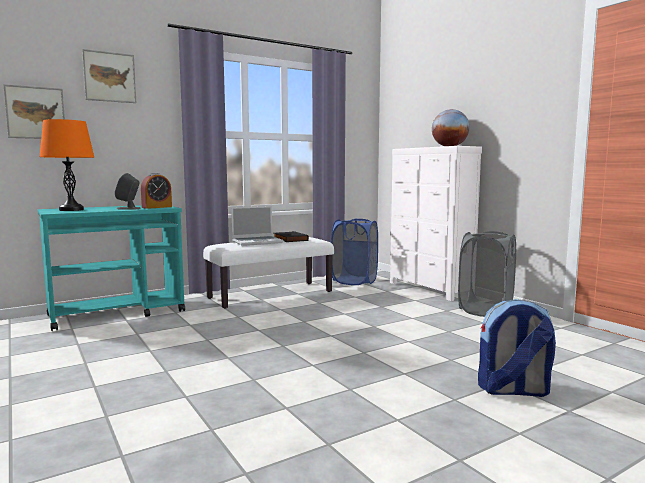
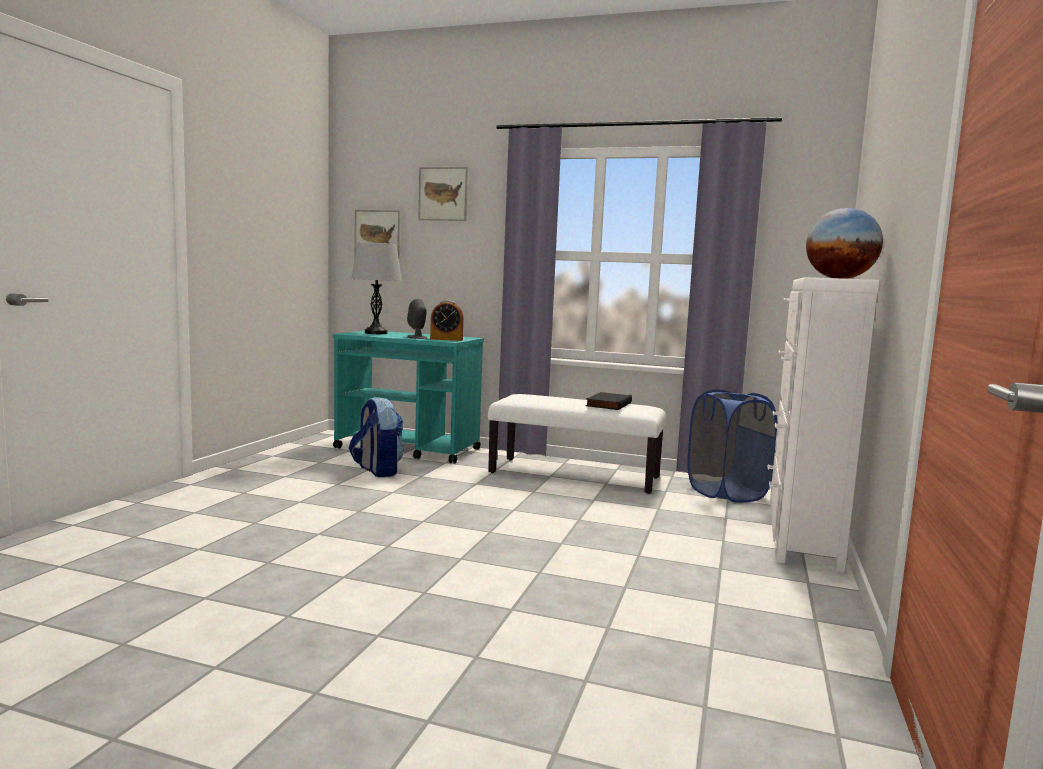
camera: 50 degrees right, 0 degrees up
(71, 210) = (376, 333): orange table lamp -> grey table lamp
(257, 242) = (560, 399): laptop -> none
(485, 310) = (786, 593): grey laundry basket -> none
(513, 390) = (453, 668): backpack -> backpack (377, 470)

